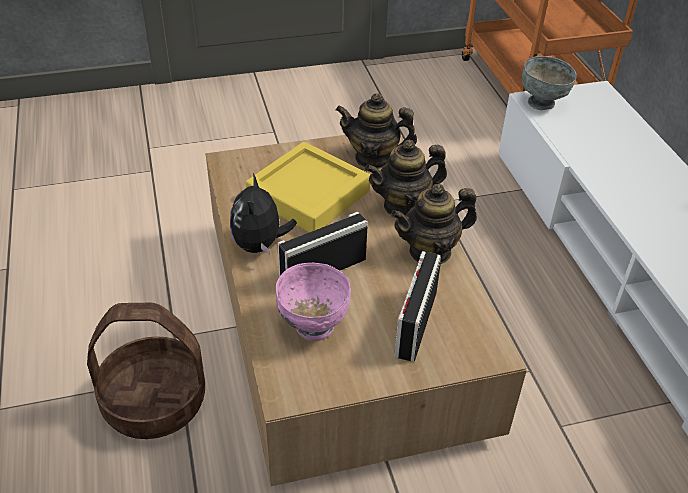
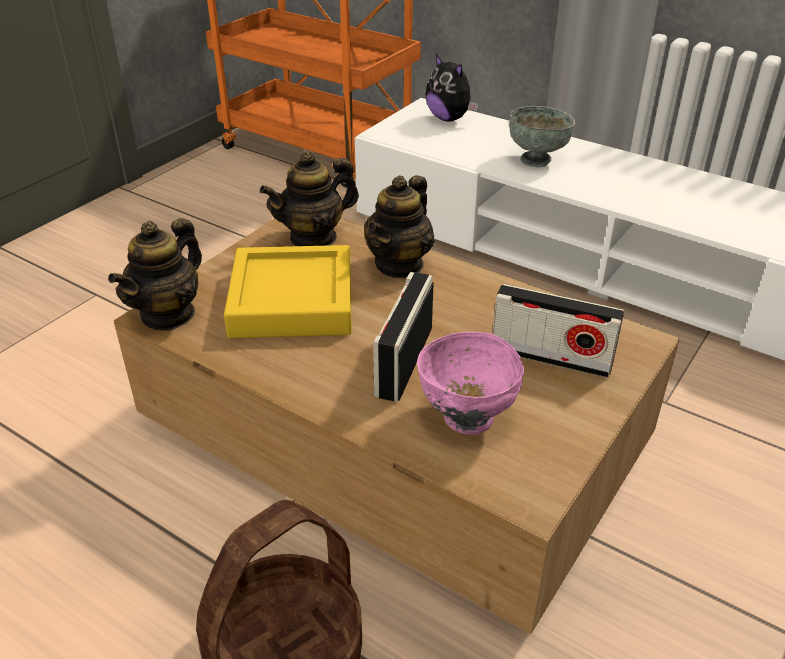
camera: 40 degrees left, 5 degrees down
(260, 245) = (306, 375): plush toy -> plush toy (449, 118)
(415, 324) = (551, 357): radio -> radio turned 45 degrees counterclockwise
(430, 251) = (476, 290): teapot -> teapot (168, 314)
(542, 103) = (393, 134): grey bowl -> grey bowl (536, 160)

